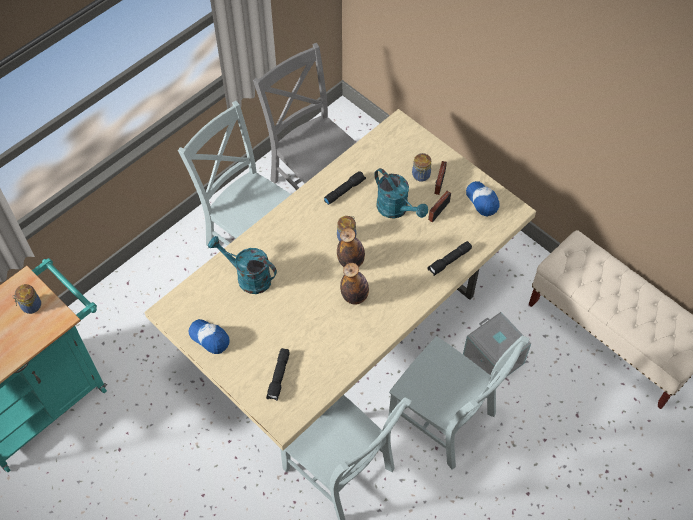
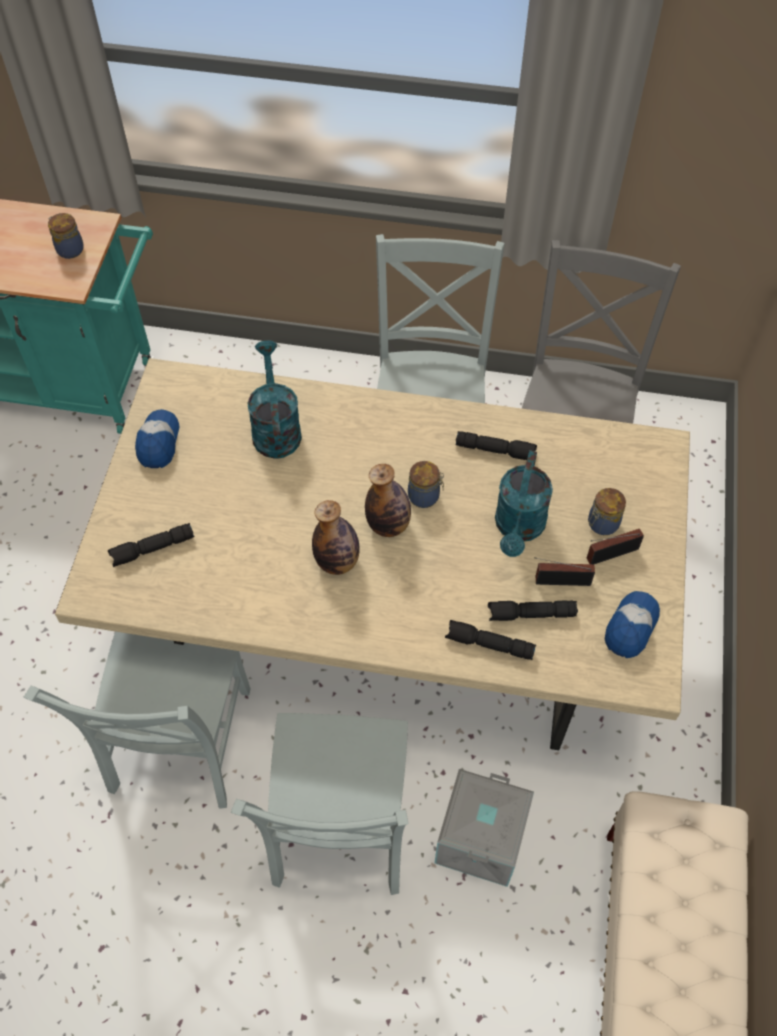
camera: 55 degrees right, 0 degrees up
(446, 235) = (530, 615): none -> black flashlight

